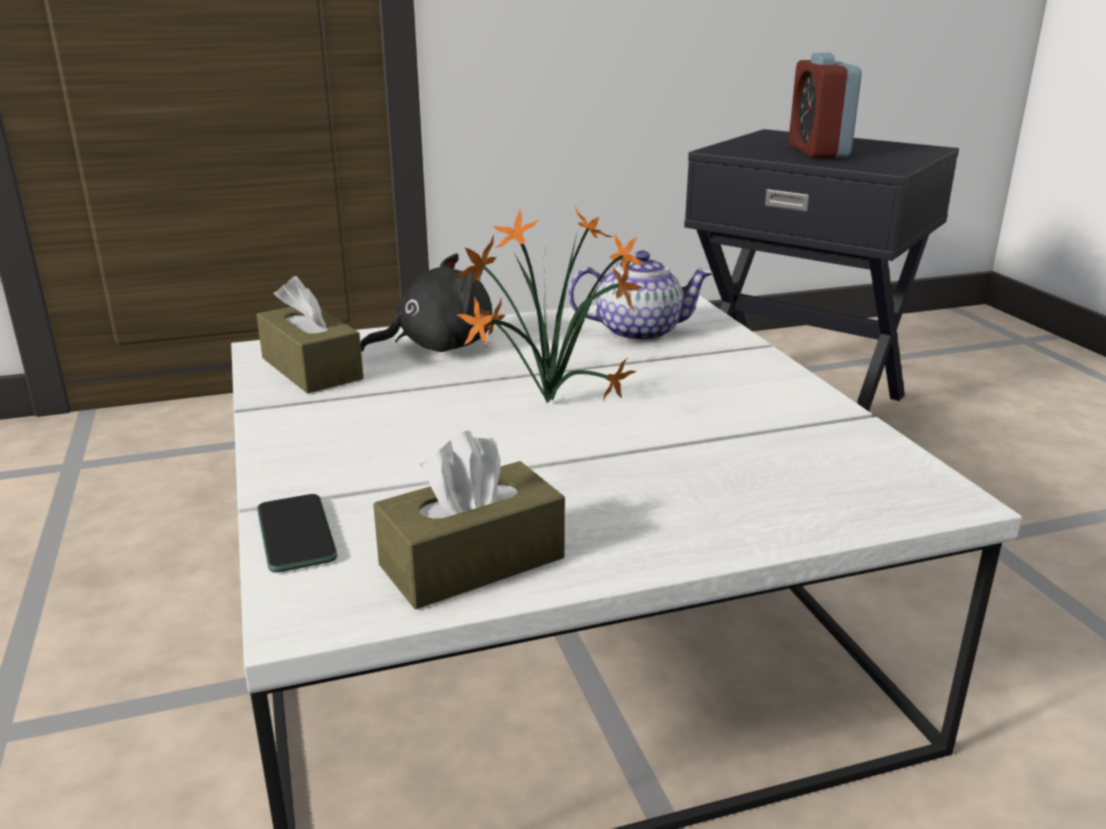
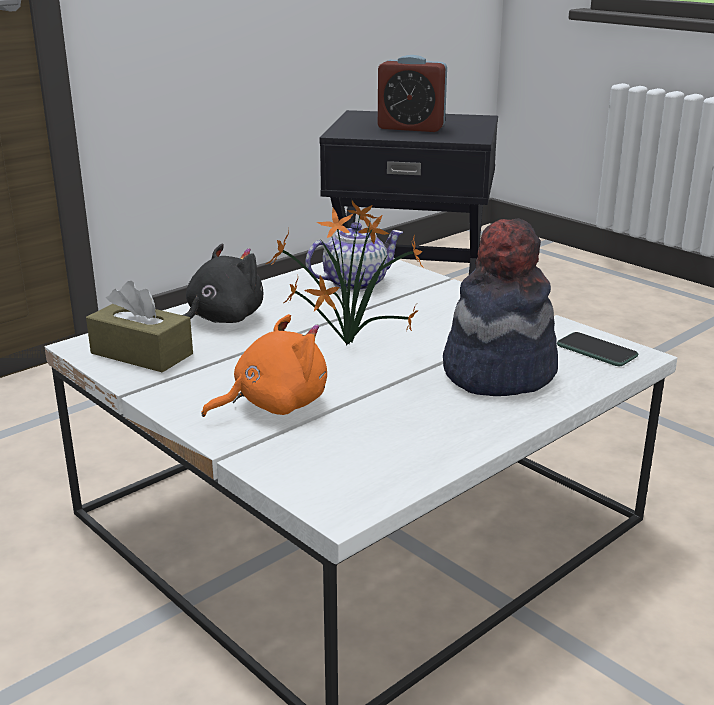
camera: 25 degrees left, 0 degrees up
(296, 534) = (277, 465): phone -> phone (596, 351)
(380, 458) = (274, 405): none -> orange plush toy
(472, 561) = (409, 452): brown tissue box -> none
(711, 477) = (497, 371): none -> hat
(818, 151) = (411, 128): alarm clock -> alarm clock turned 45 degrees counterclockwise

